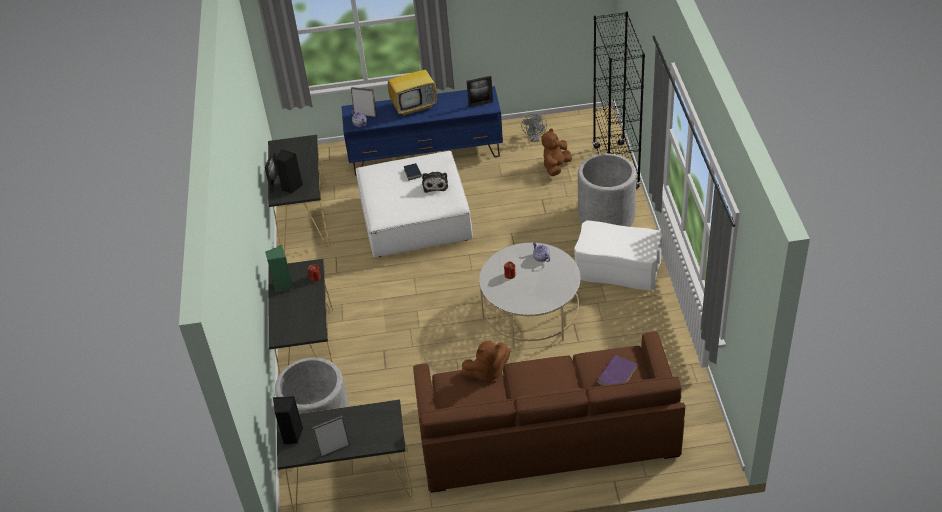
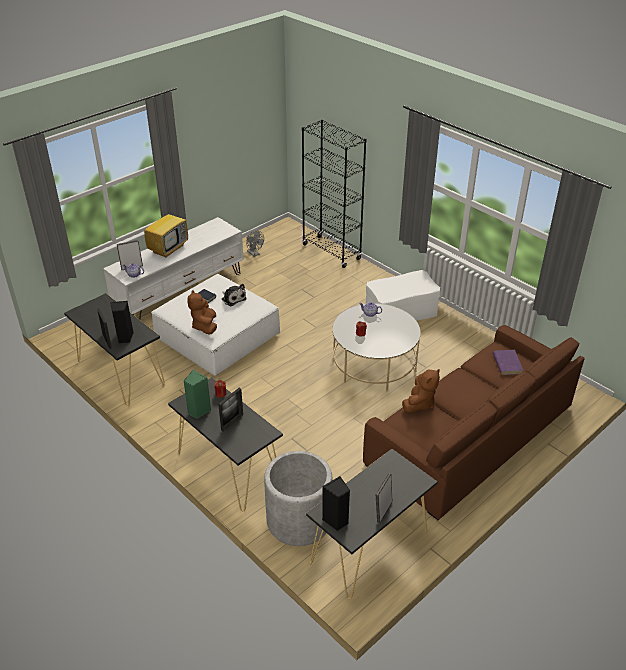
camera: 40 degrees left, 5 degrees down
(426, 154) = (180, 291): blue tv stand -> white tv stand
(480, 104) = (220, 231): picture frame -> picture frame (232, 422)
(556, 167) = (289, 265): brown plush toy -> brown plush toy (205, 326)
(606, 216) = (358, 283): grey planter -> none

